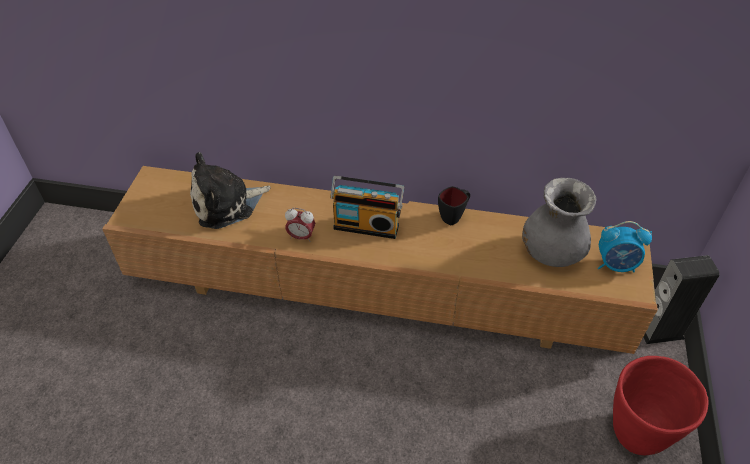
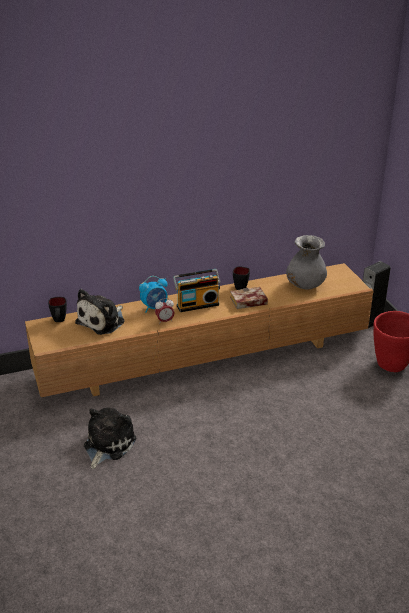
camera: 30 degrees left, 15 degrees down
(153, 380) = (107, 445): none -> plush toy
(178, 182) = (59, 321): none -> black mug
(440, 249) = (247, 302): none -> book
(616, 265) = (340, 280): alarm clock -> alarm clock (154, 308)

